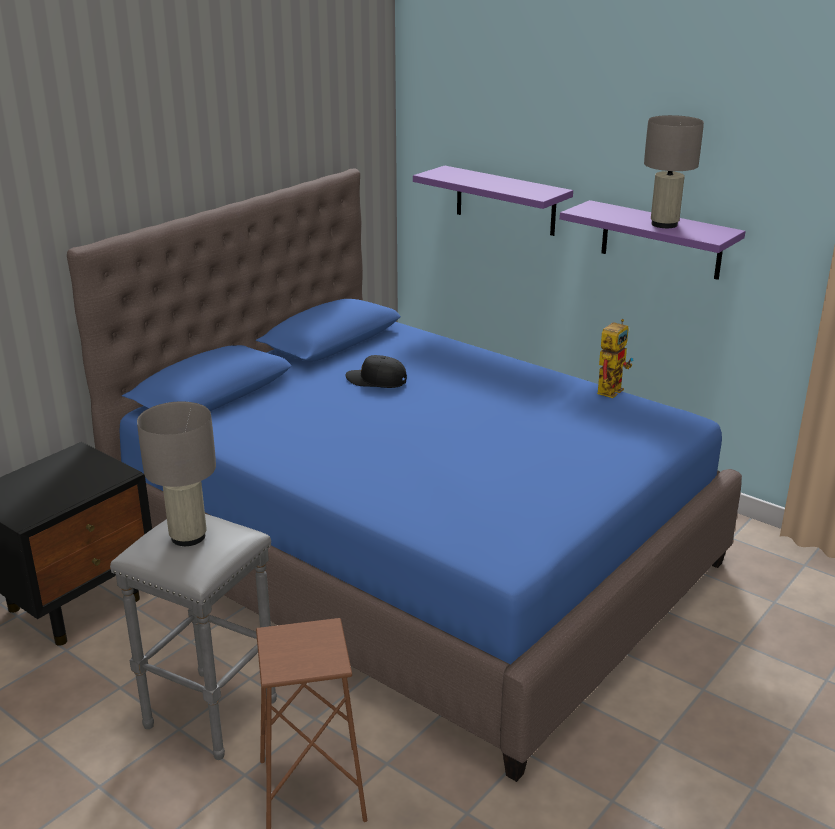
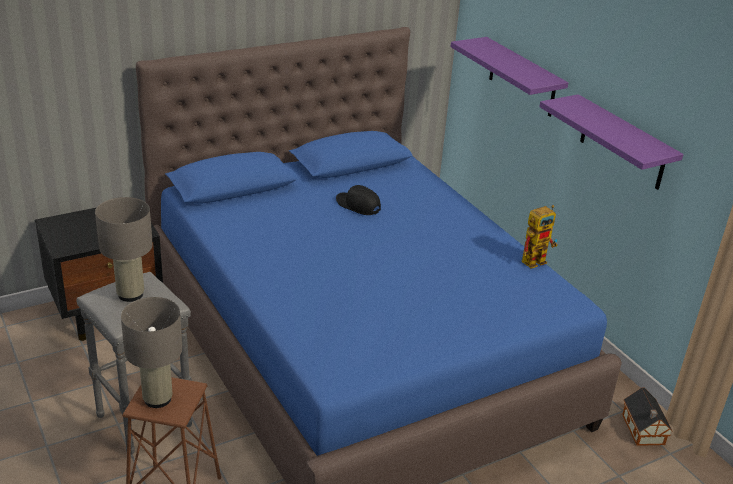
camera: 20 degrees right, 5 degrees up
(665, 224) = (617, 132): grey table lamp -> grey table lamp (158, 399)
(764, 551) = (643, 431): none -> toy house

